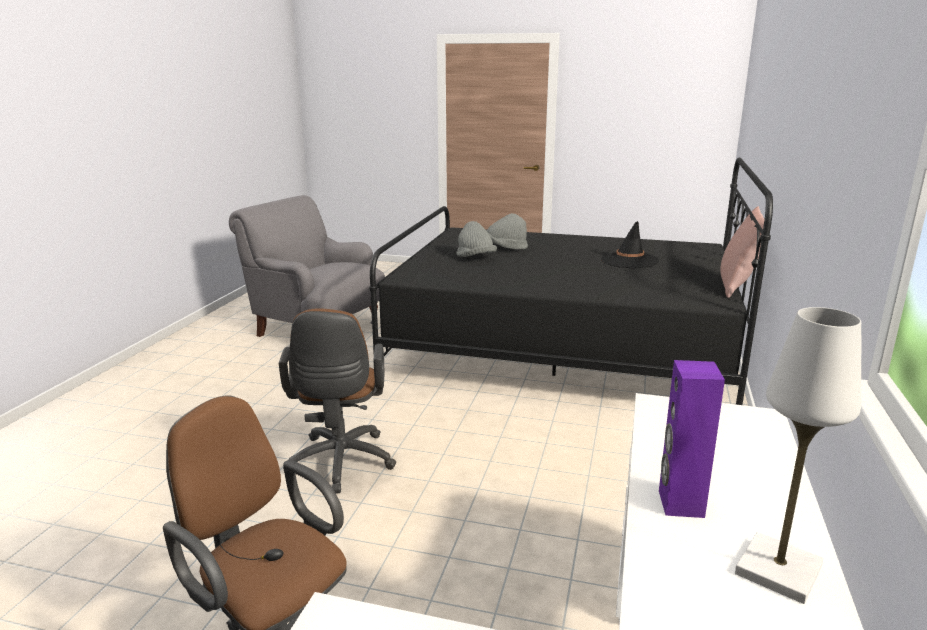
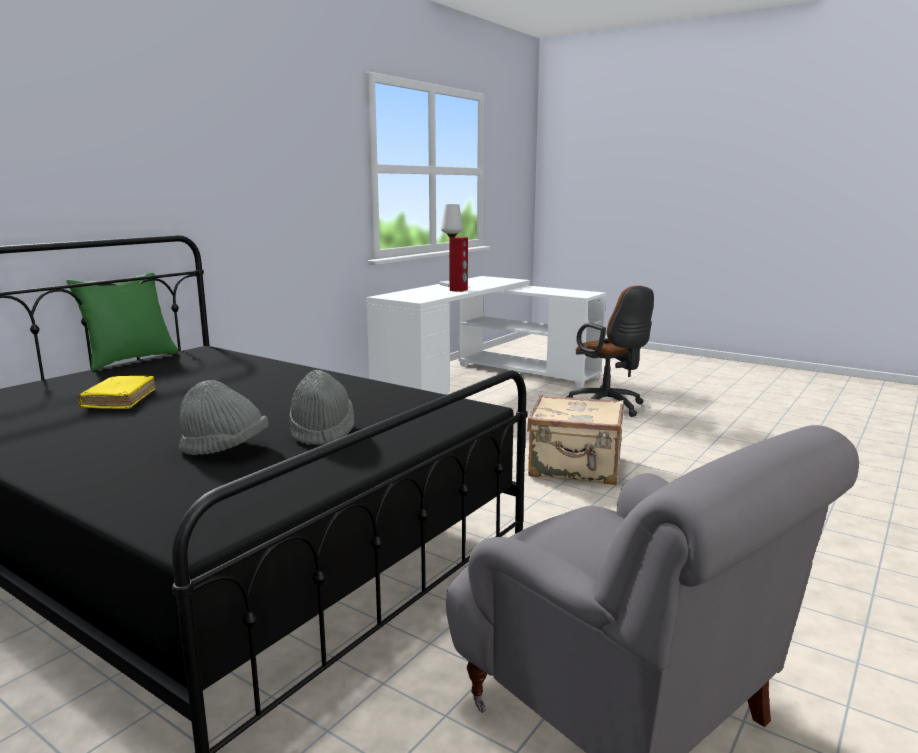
camera: 160 degrees left, 5 degrees down
(340, 464) = (575, 468): brown office chair -> beige suitcase
(629, 260) = (119, 400): black hat -> yellow book
(680, 504) = (459, 290): purple speaker -> red speaker
(738, 287) = (130, 360): pink pillow -> green pillow

